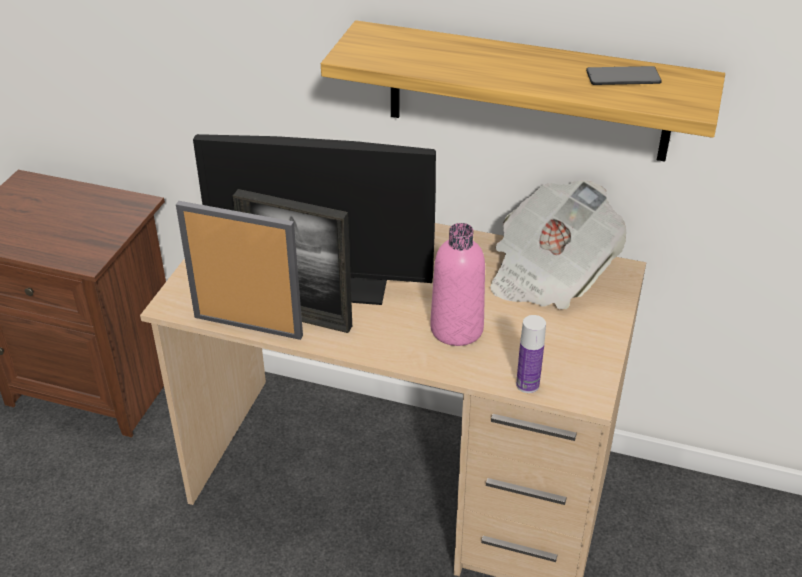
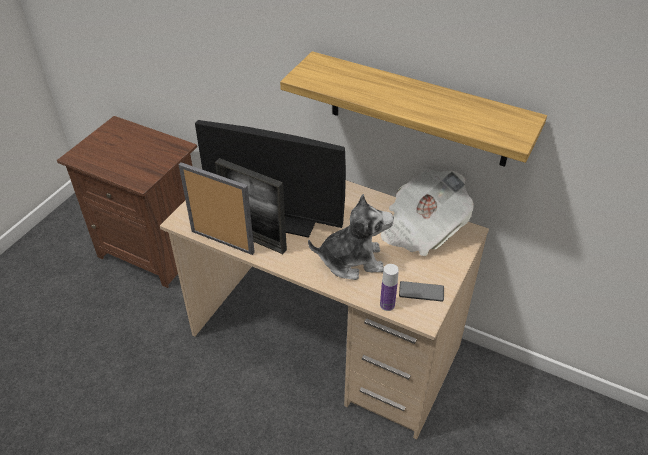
camera: 10 degrees right, 5 degrees up
(456, 329) = (352, 260): pink bottle -> plush toy
(623, 77) = (475, 112): phone -> phone (421, 292)

